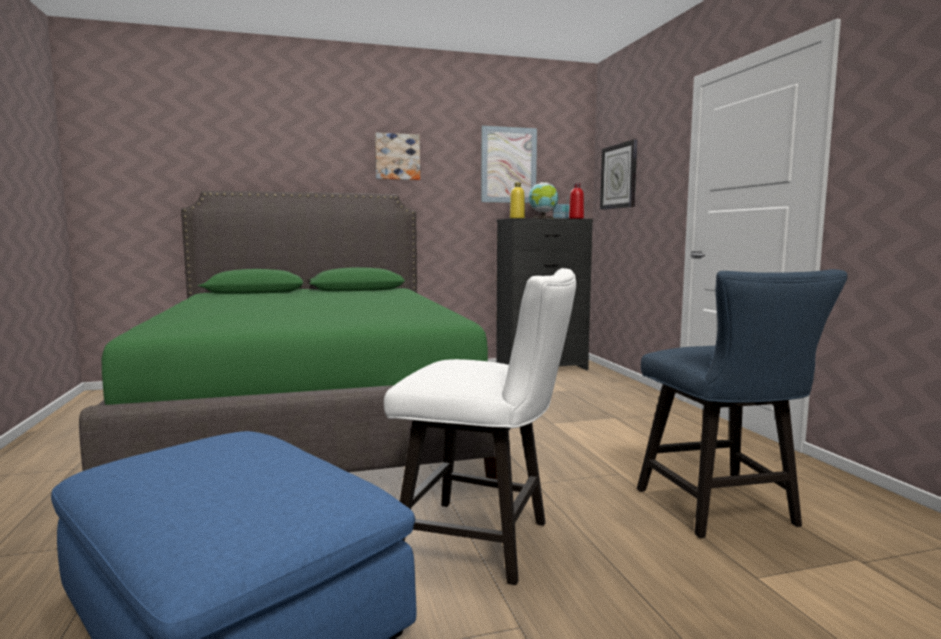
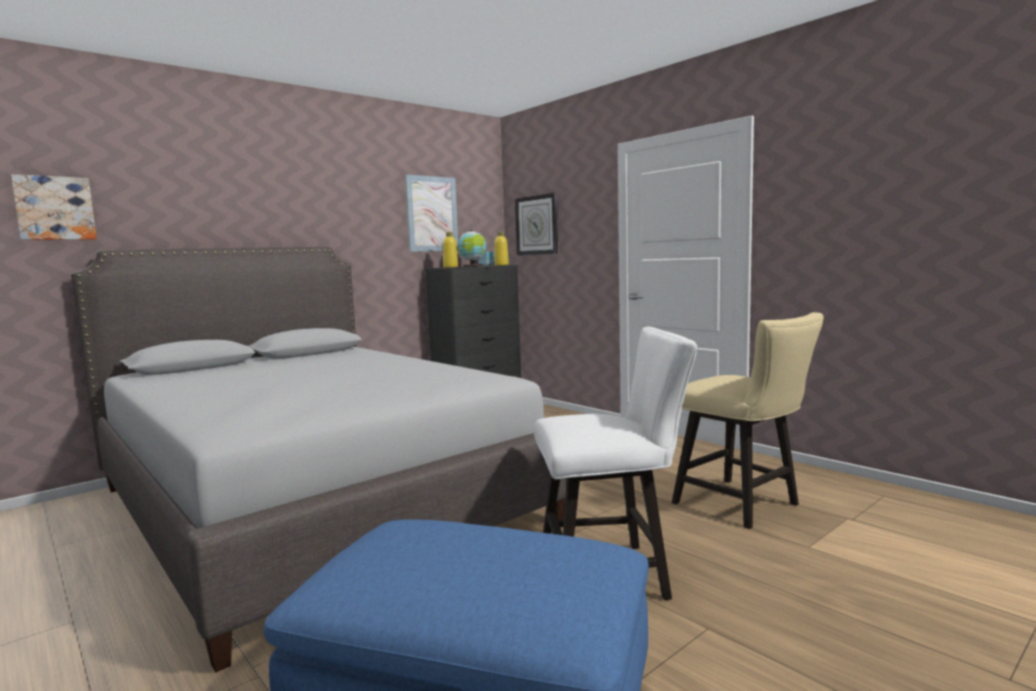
camera: 25 degrees left, 0 degrees up
(313, 421) = (314, 503): green bed -> grey bed
(397, 157) = (324, 206): picture -> picture (54, 208)
(576, 218) = (501, 265): red bottle -> yellow bottle
(723, 511) = (743, 506): blue chair -> beige chair

